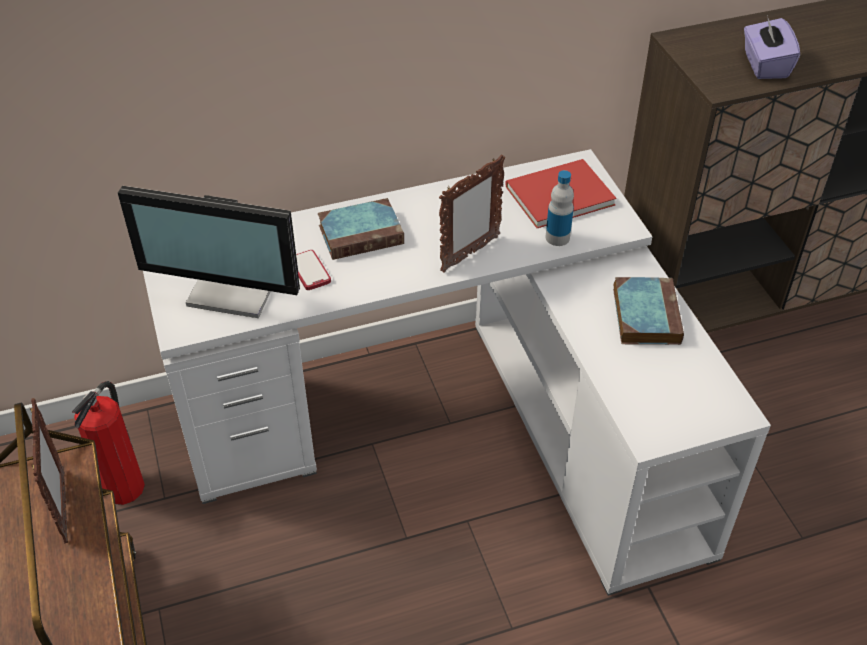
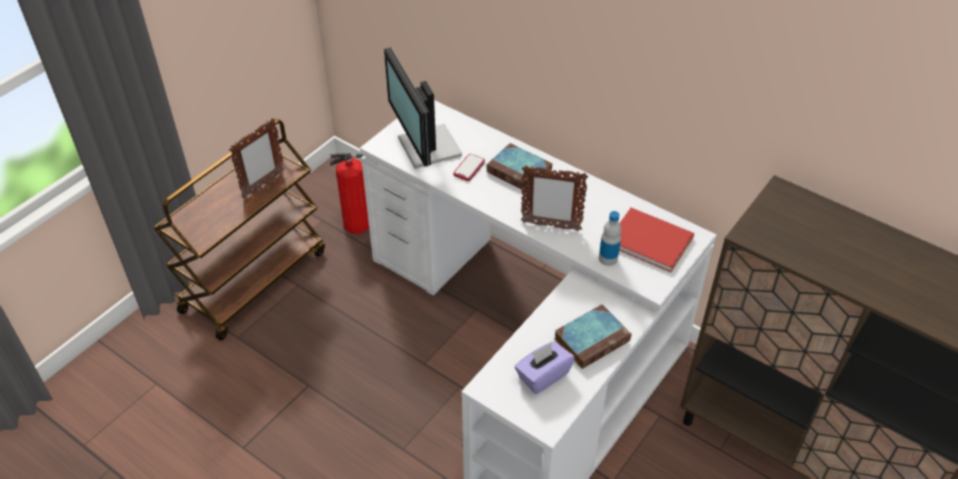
camera: 55 degrees right, 0 degrees up
(764, 65) = (805, 246): purple tissue box -> purple tissue box (543, 376)

